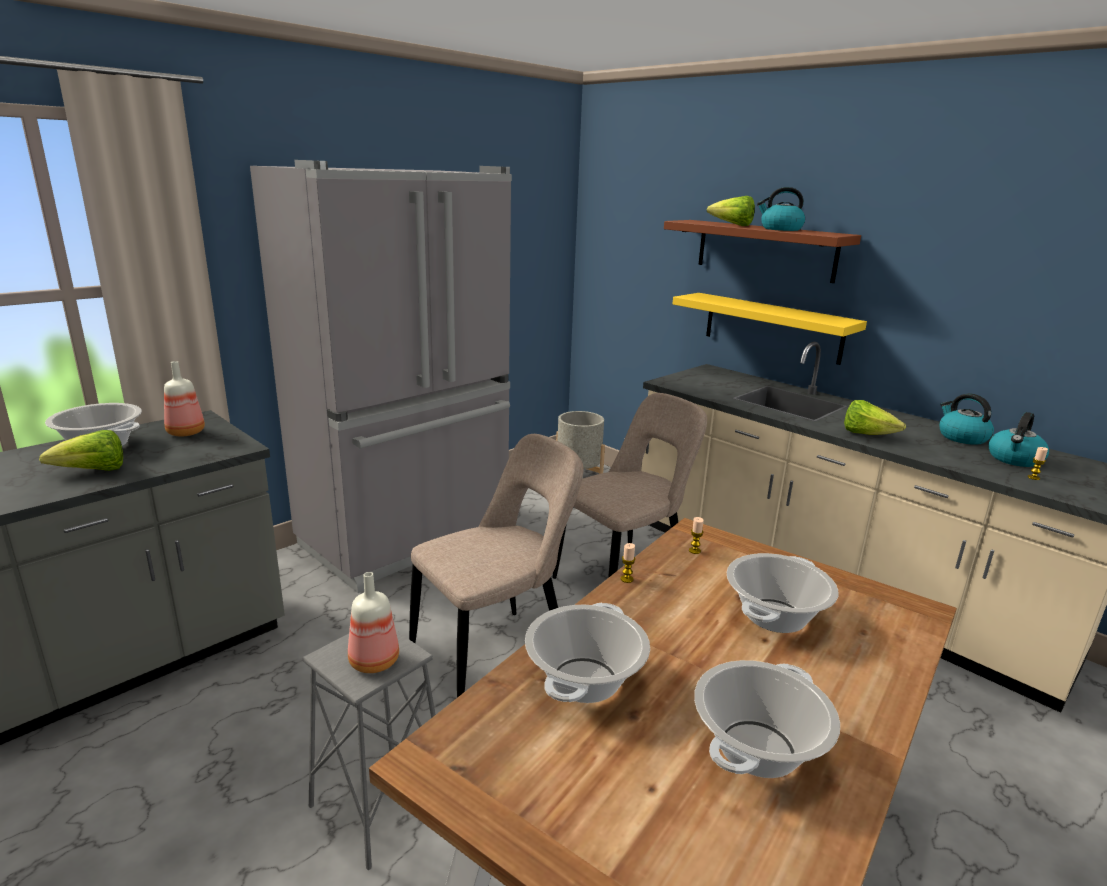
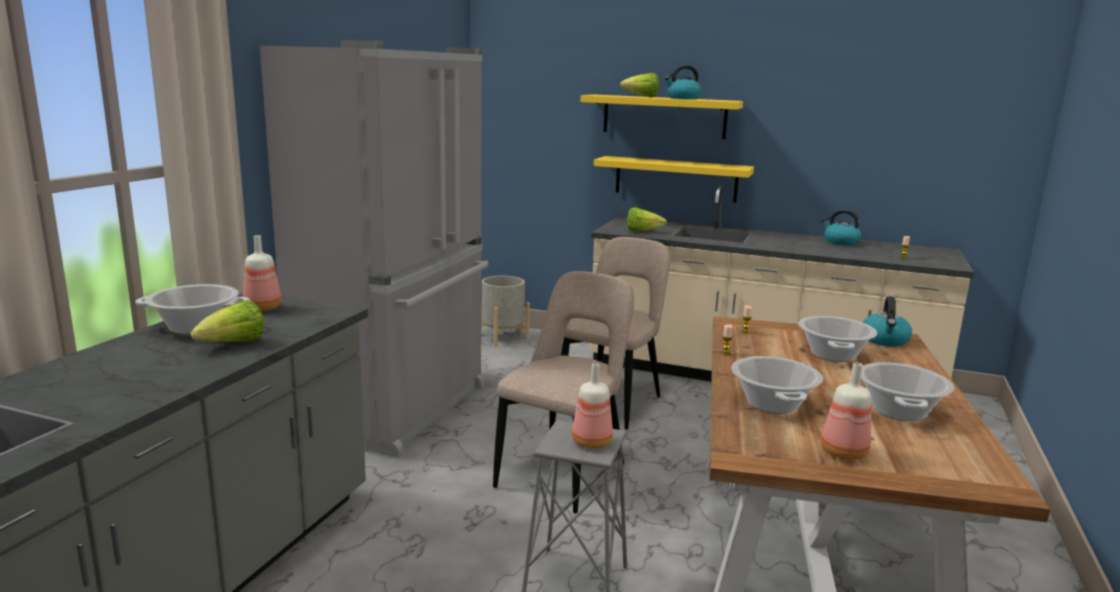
camera: 25 degrees left, 5 degrees down
(573, 804) = (842, 453): none -> bottle
(765, 250) = (664, 116): brown shelf -> yellow shelf
(866, 435) = (786, 247): lettuce -> lettuce (642, 231)
(1015, 459) = (882, 250): kettle -> kettle (885, 340)

